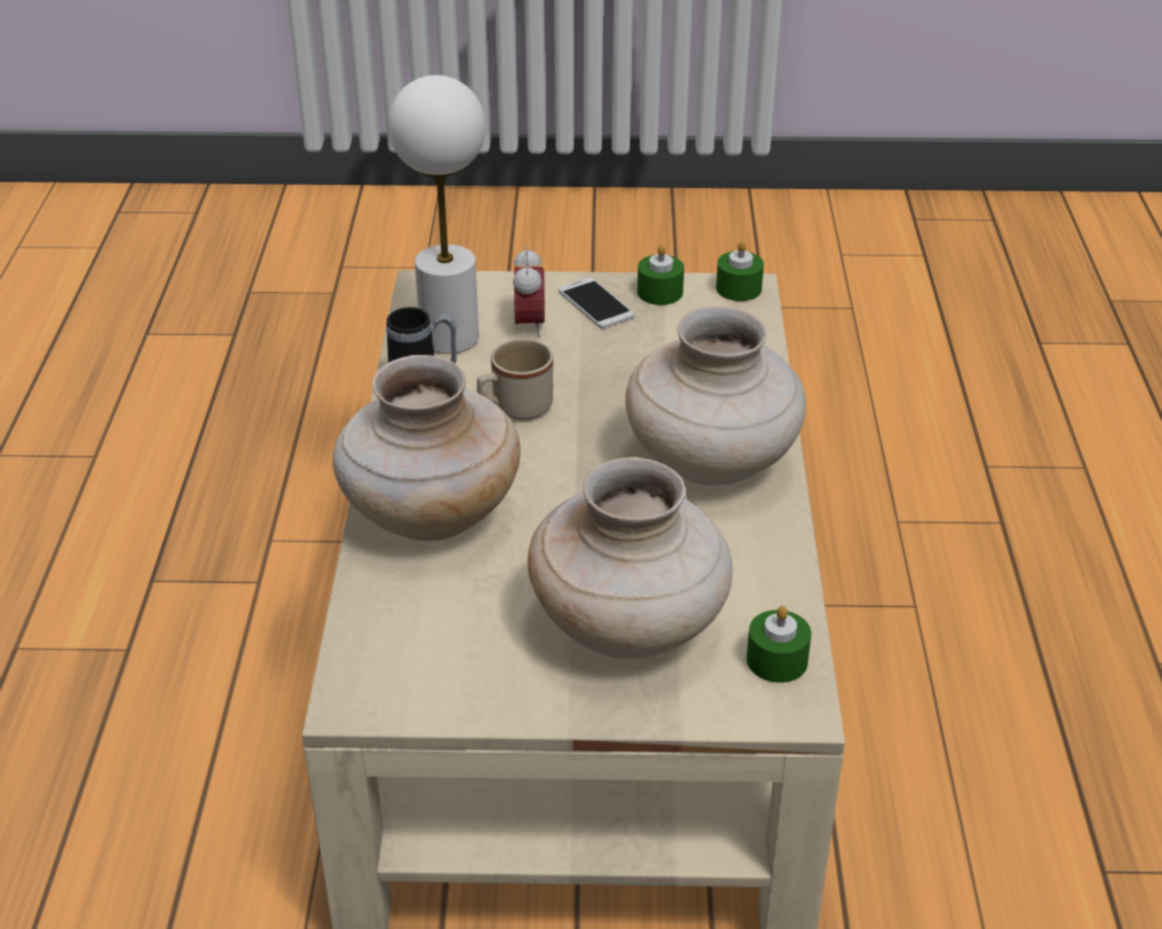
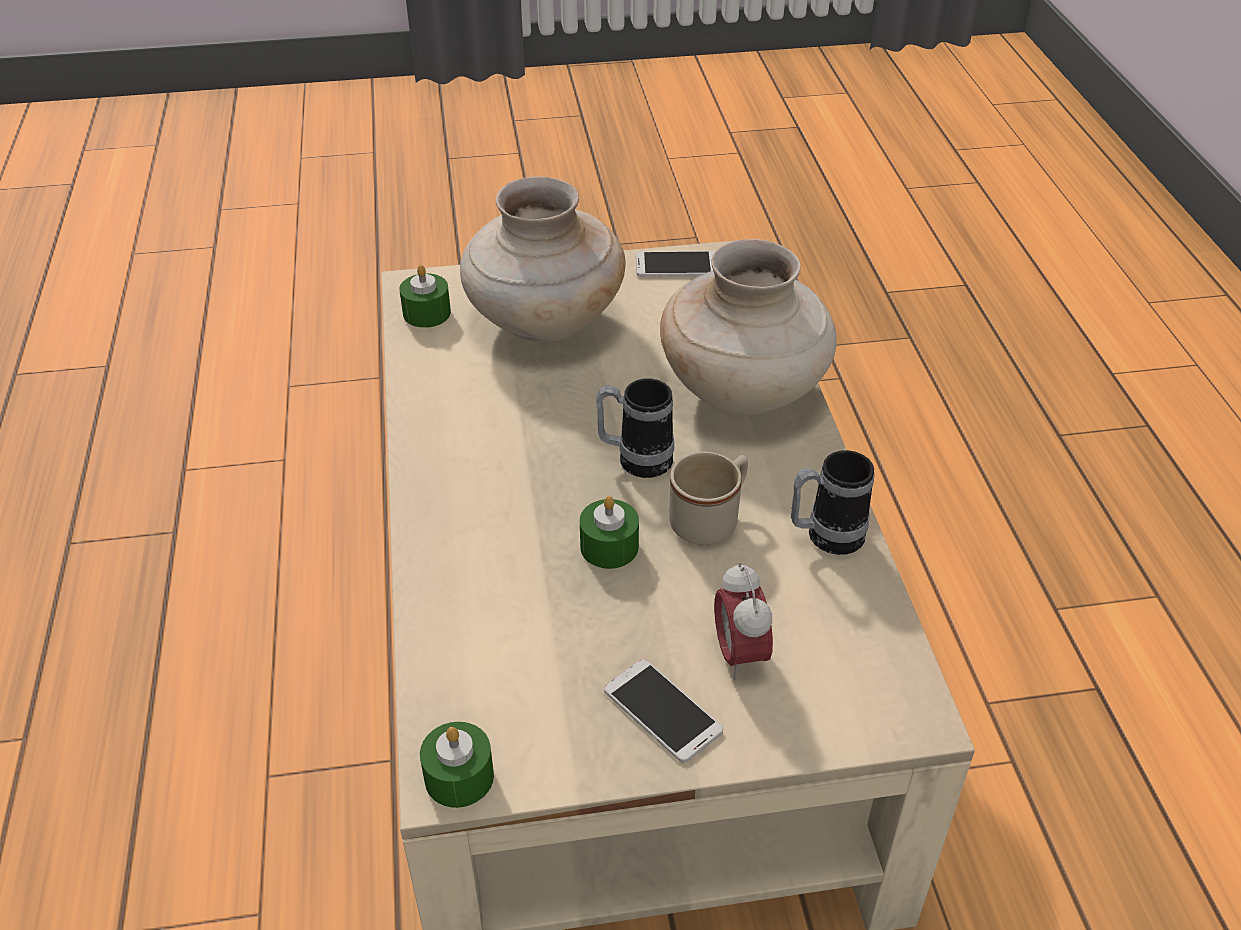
camera: 170 degrees right, 5 degrees up
(434, 696) = (677, 265): none -> phone
(449, 337) = (833, 619): white table lamp -> none
(566, 463) = (635, 460): none -> mug
(660, 292) = (575, 750): green candle -> green candle (609, 547)
(712, 463) = (485, 477): beige vase -> none

